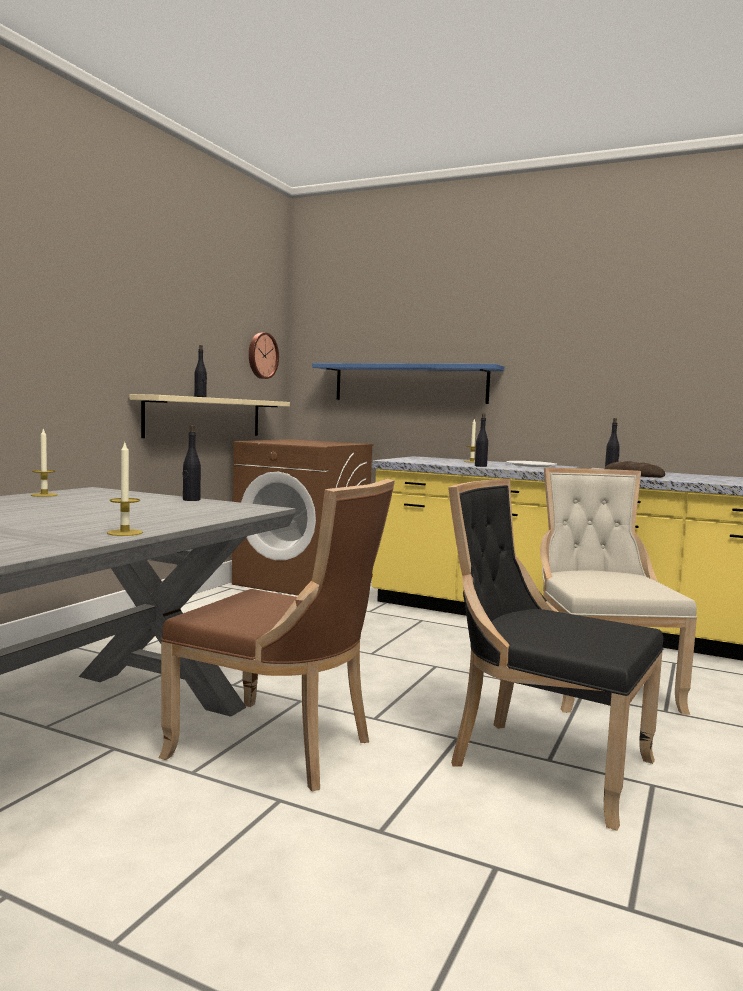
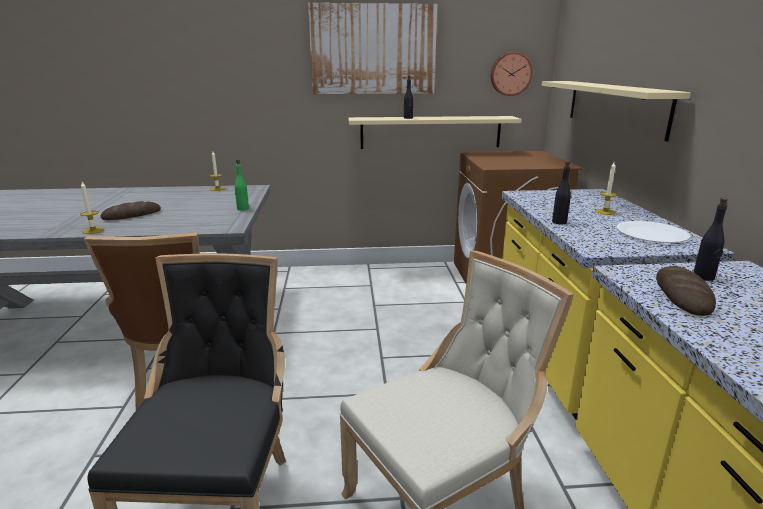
camera: 60 degrees right, 15 degrees up
(82, 520) = (132, 215): none -> bread
(154, 308) = (373, 50): none -> picture
(191, 500) = (242, 209): black bottle -> green bottle
(409, 383) = (614, 106): blue shelf -> beige shelf

